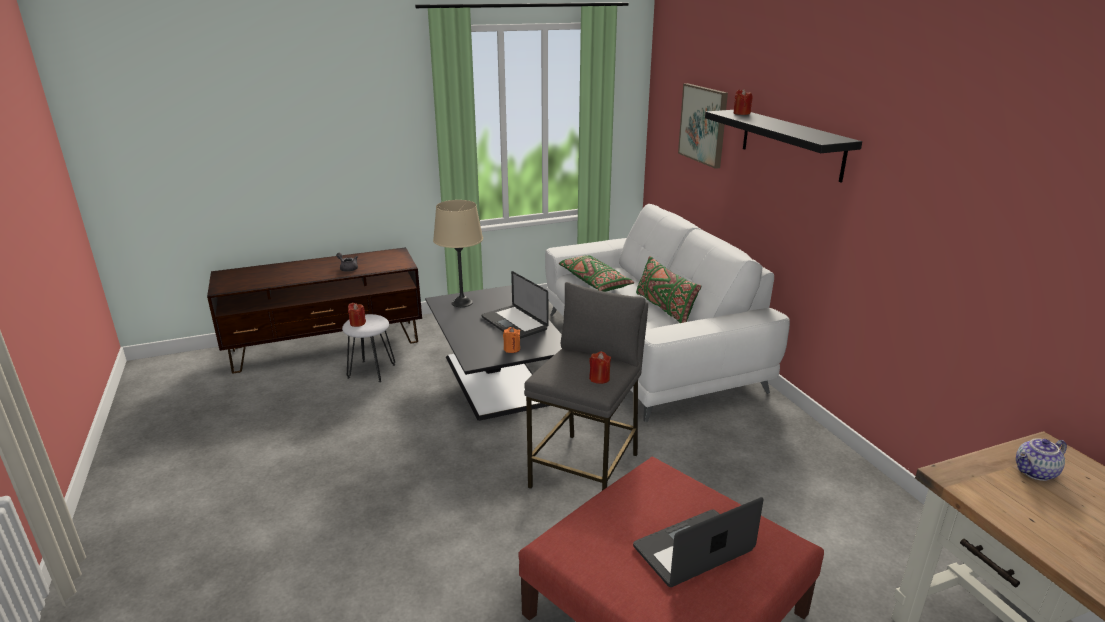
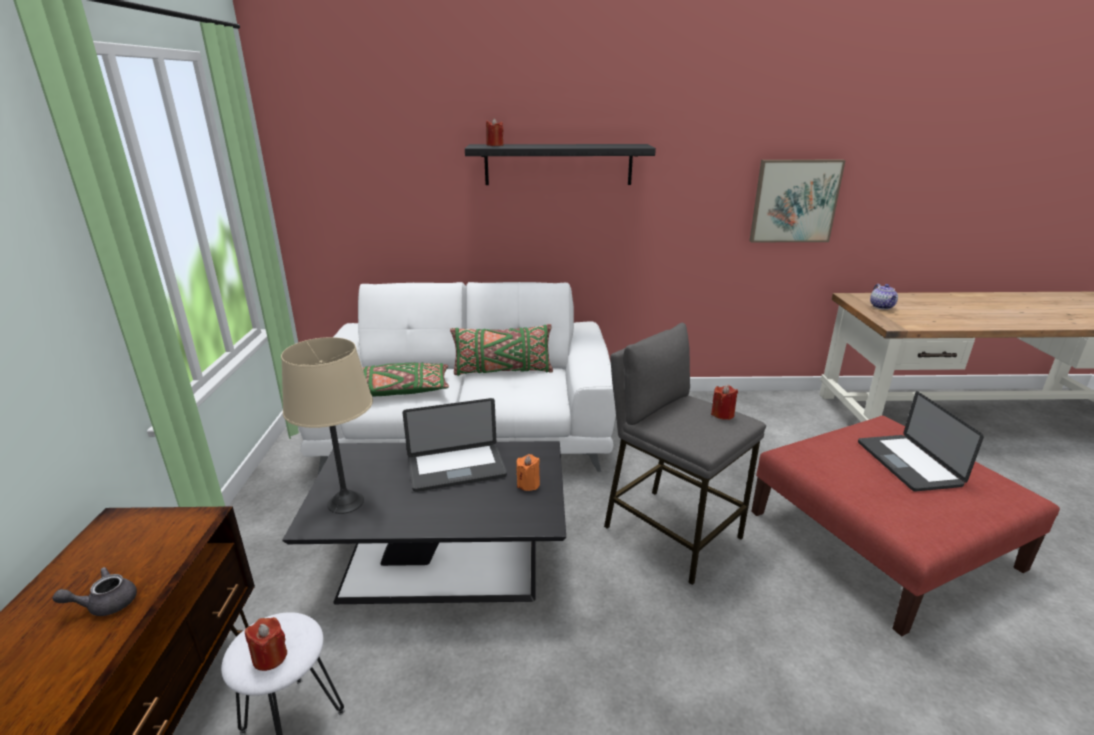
camera: 70 degrees left, 0 degrees up
(703, 124) = (404, 173): picture -> picture (794, 201)

